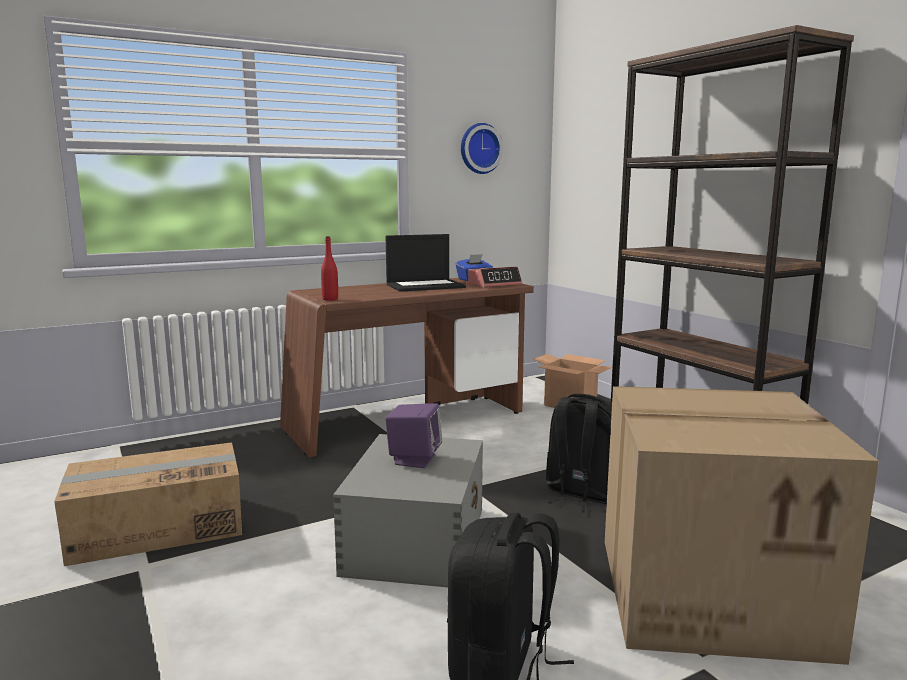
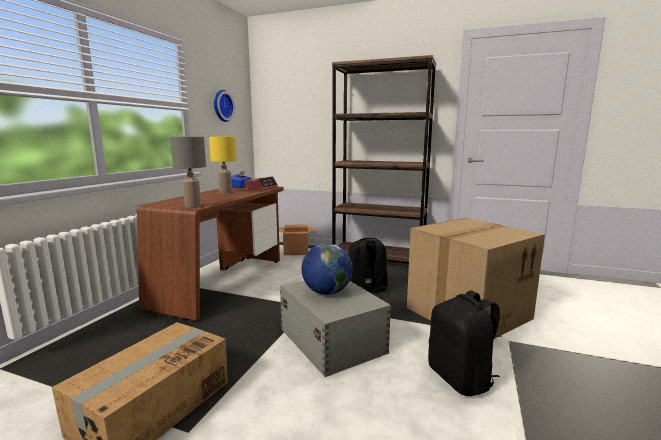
camera: 40 degrees left, 0 degrees up
(330, 299) = (192, 206): red bottle -> grey table lamp
(414, 459) = (326, 292): purple speaker -> globe
(425, 286) = (225, 192): laptop -> yellow table lamp

